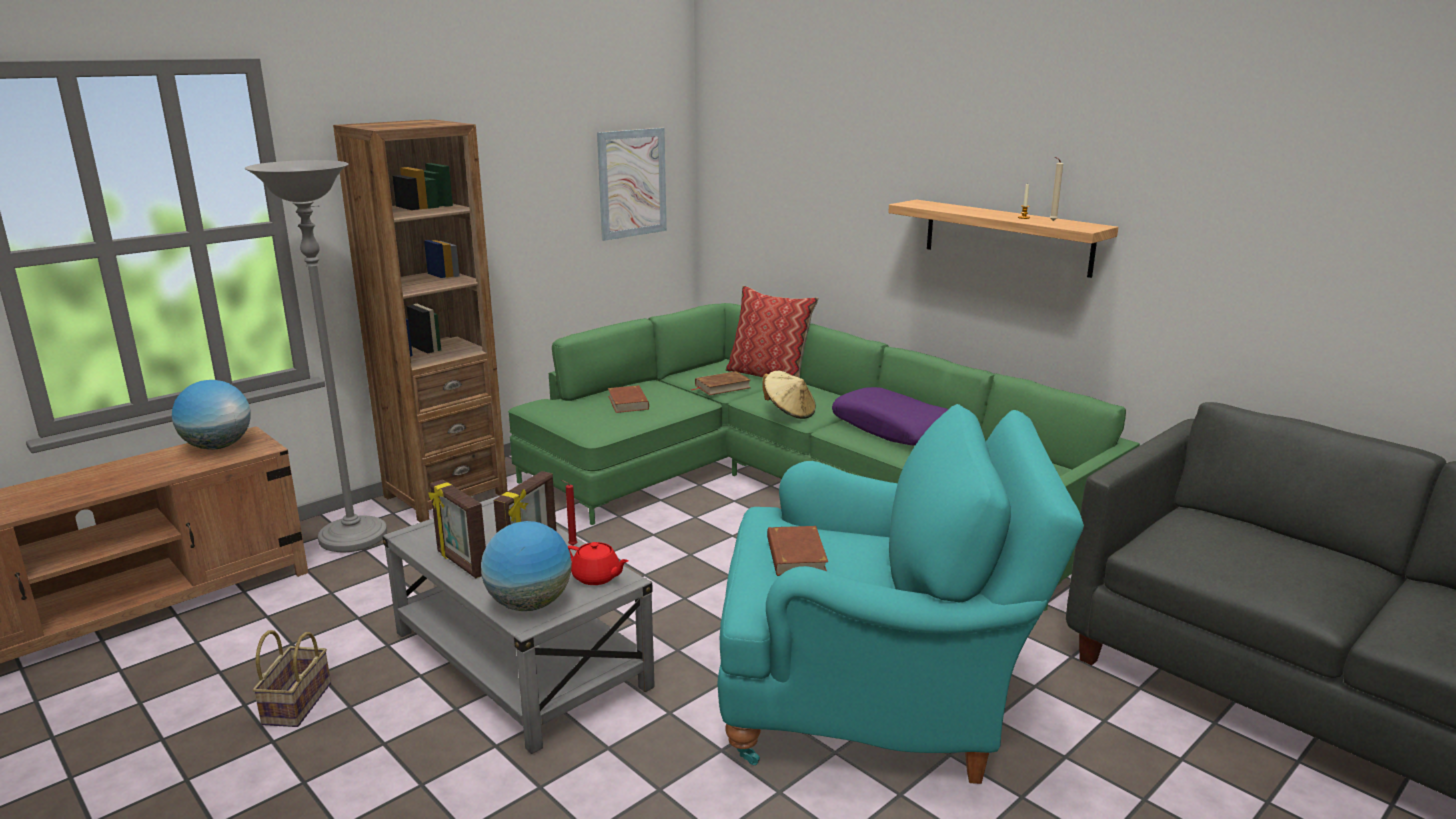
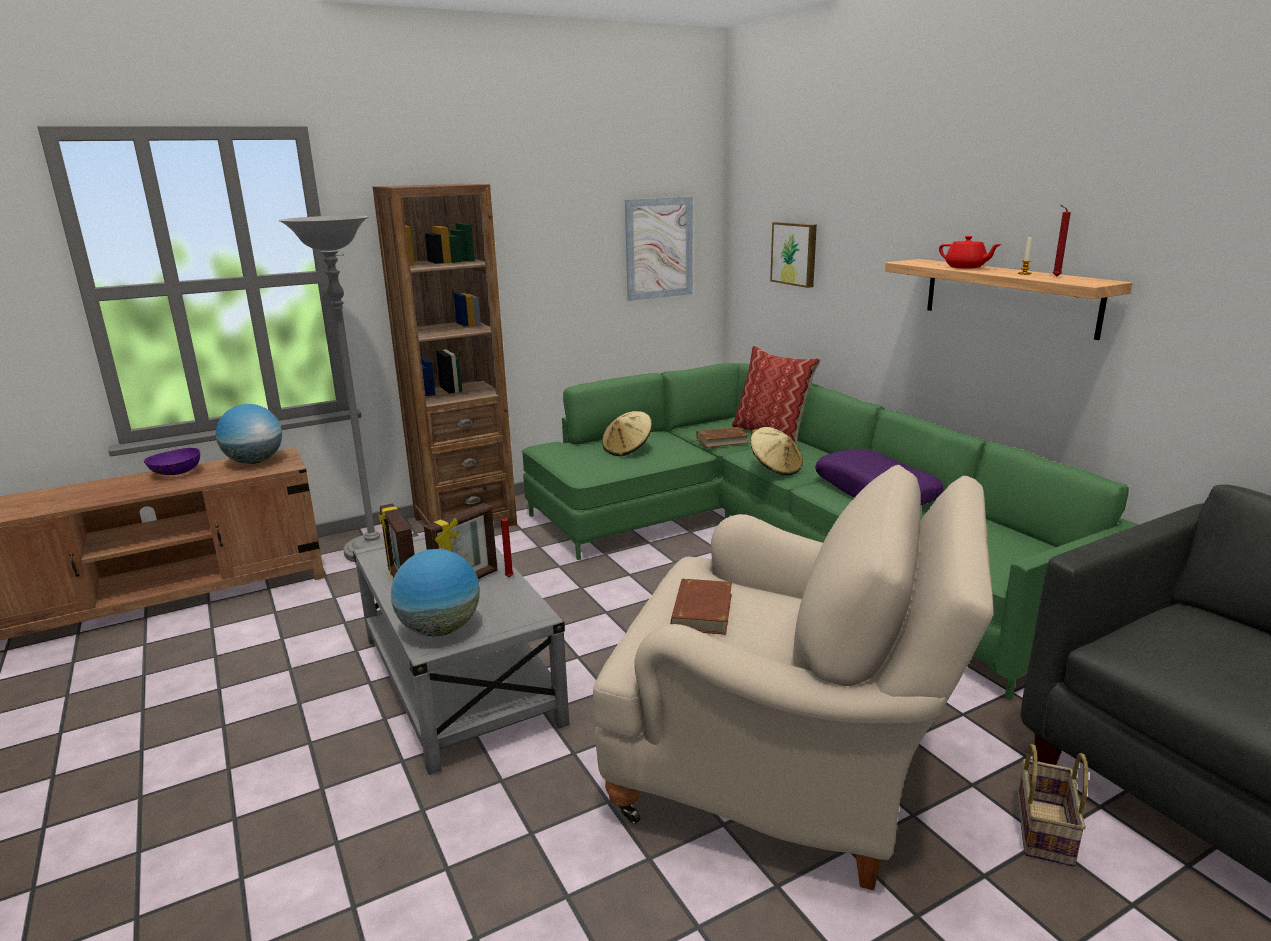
camera: 15 degrees right, 0 degrees up
(125, 467) = (176, 473): none -> purple bowl
(296, 702) = (259, 692): basket -> basket (1042, 828)
(597, 577) = (514, 610): red teapot -> red teapot (966, 267)
(628, 402) = (627, 449): brown book -> beige hat
(781, 189) = (795, 253): none -> picture
(875, 701) = (785, 774): turquoise armchair -> beige armchair
(1051, 221) = (1055, 276): beige candle -> red candle

